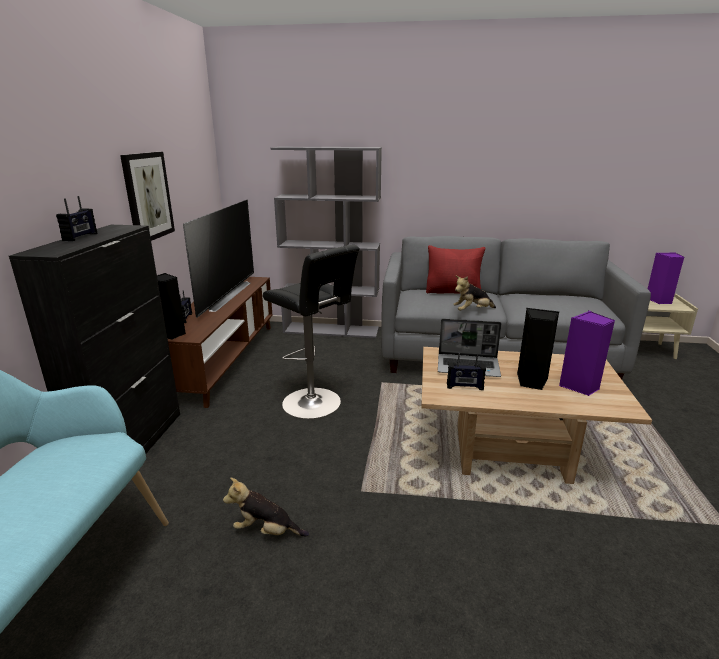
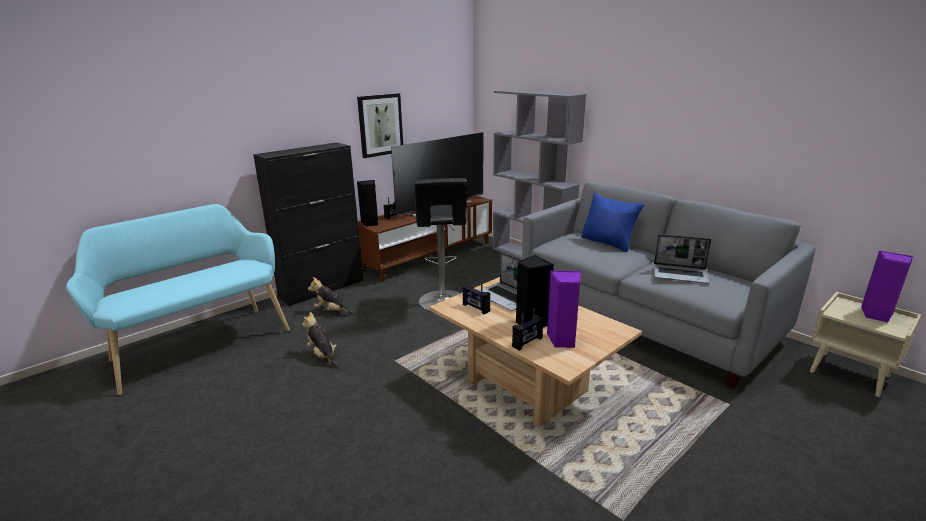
camera: 40 degrees right, 0 degrees up
(81, 237) = (302, 148): radio -> radio (527, 342)
(453, 292) = (608, 243): red pillow -> blue pillow
(472, 311) = (593, 262): plush toy -> plush toy (332, 311)
(547, 304) = (680, 275): none -> laptop

